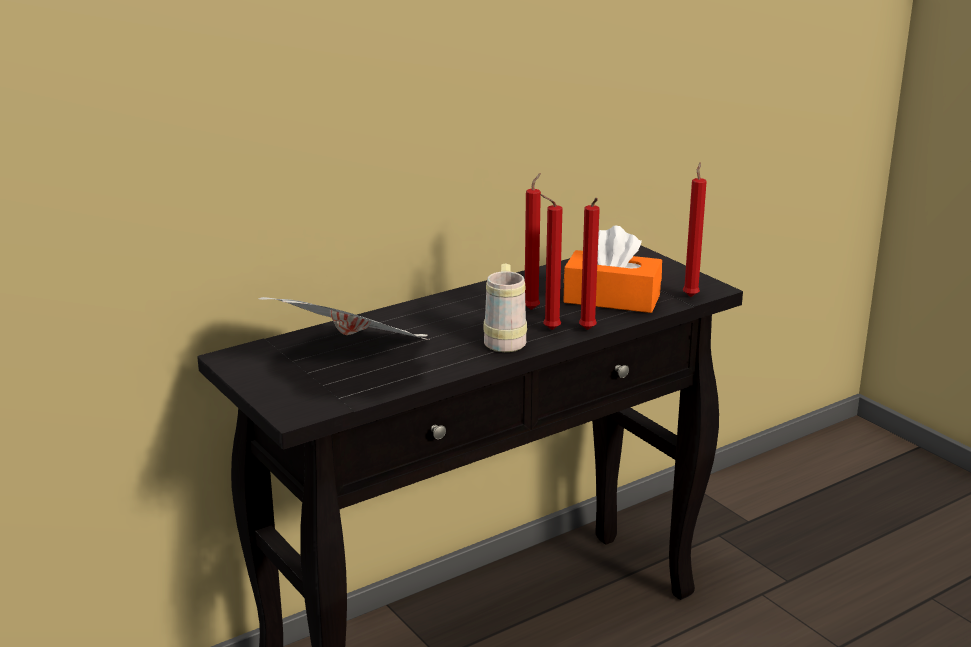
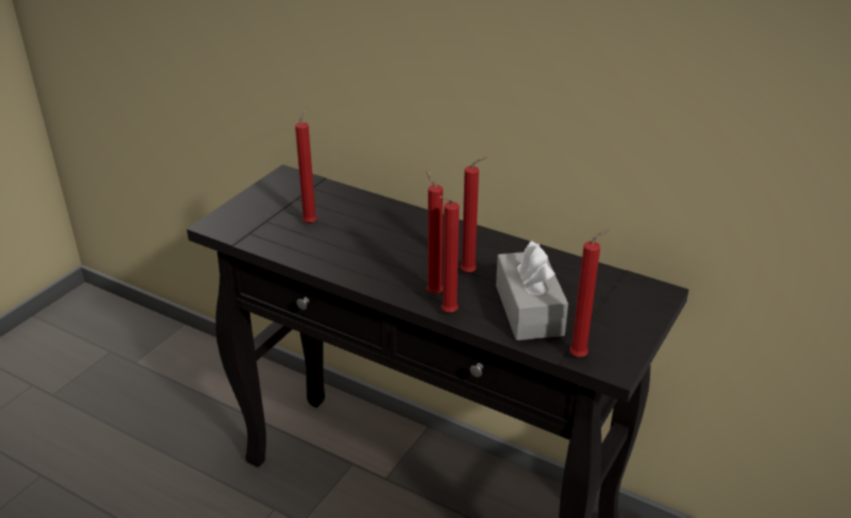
camera: 65 degrees right, 10 degrees up
(355, 361) = (311, 222): newspaper -> red candle
(505, 339) = (396, 276): beige mug -> none
(612, 299) = (529, 310): orange tissue box -> grey tissue box

